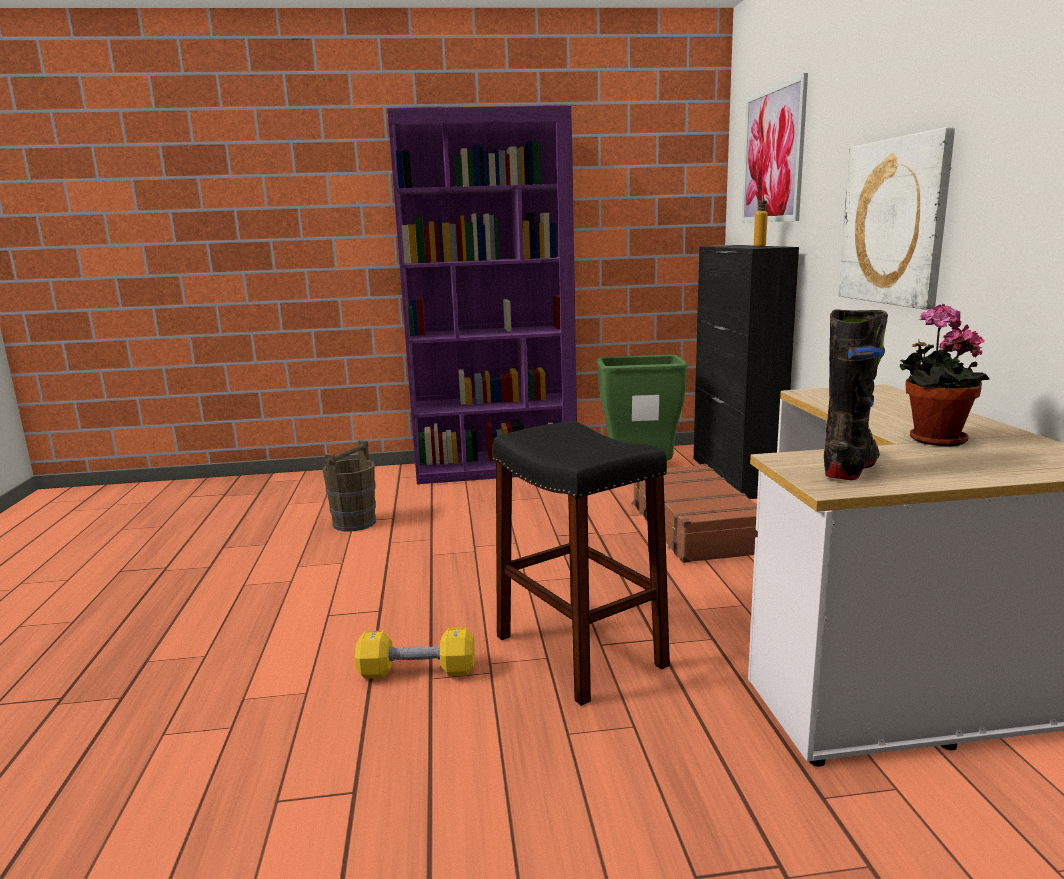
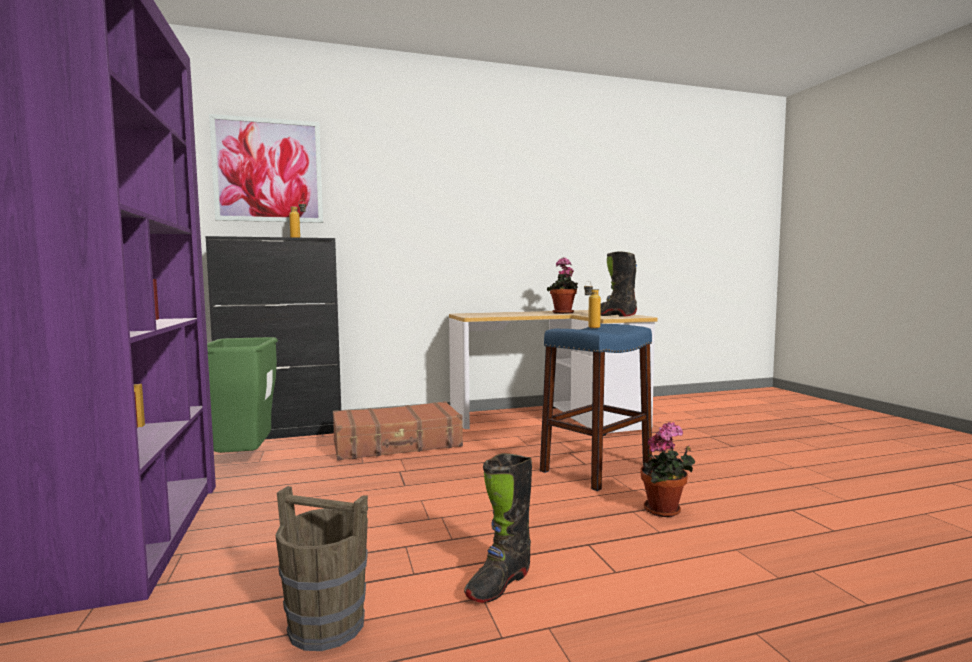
camera: 100 degrees left, 10 degrees down
(353, 568) = (499, 583): none -> black boot
(417, 672) = (665, 511): yellow dumbbell -> potted plant
(579, 650) = (596, 468): black stool -> blue stool
(589, 439) = (591, 328): none -> bottle
(894, 222) = (437, 228): picture -> none

